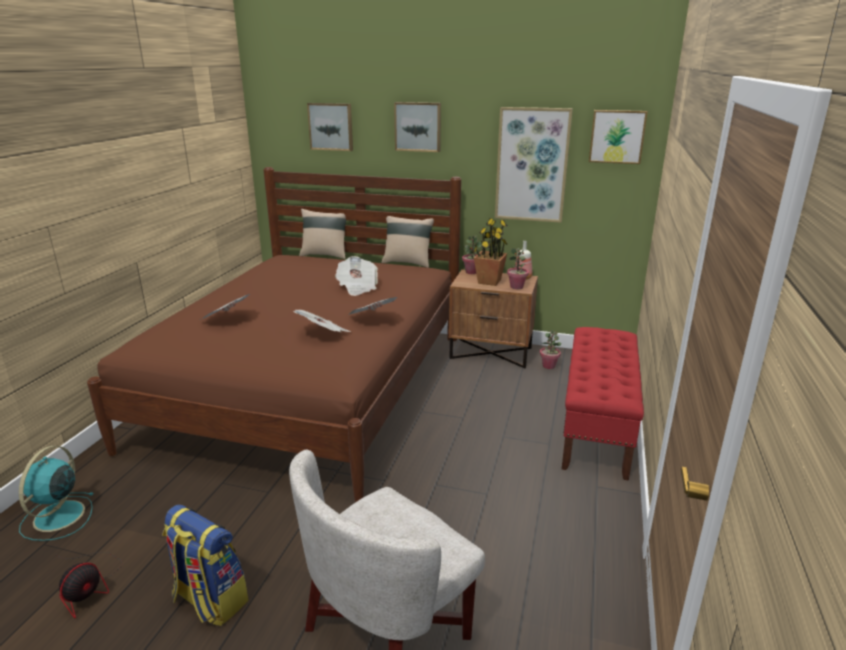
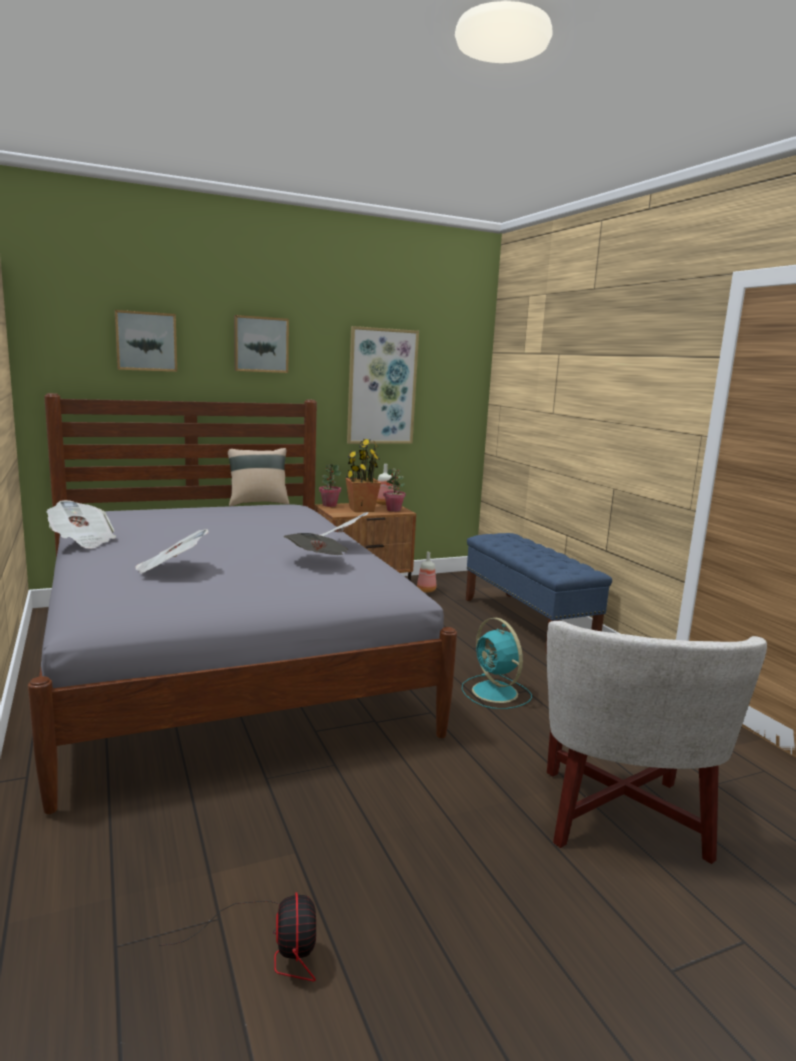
camera: 40 degrees left, 10 degrees down
(57, 517) = (83, 910): turquoise fan -> turquoise fan (496, 693)
(209, 600) = (436, 876): backpack -> none
(311, 387) = (222, 663): brown bed -> grey bed
(325, 255) = (143, 507): beige pillow -> none
(357, 287) = (261, 524): newspaper -> newspaper (82, 541)
(549, 366) = (426, 590): potted plant -> bottle
(596, 427) = (527, 622): red bench -> blue bench
(617, 136) = (454, 358): picture -> none

